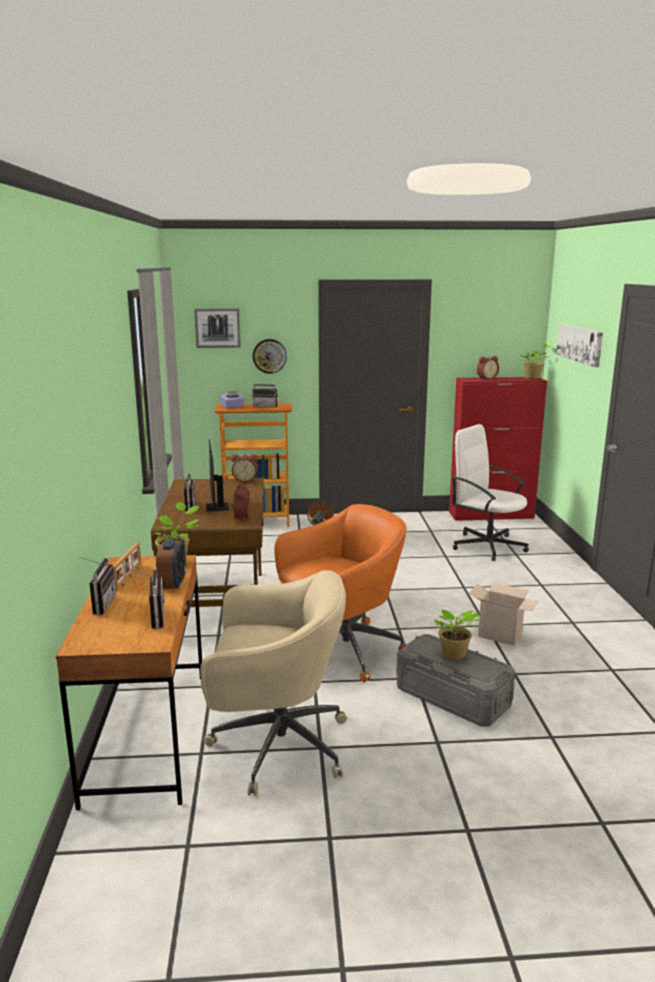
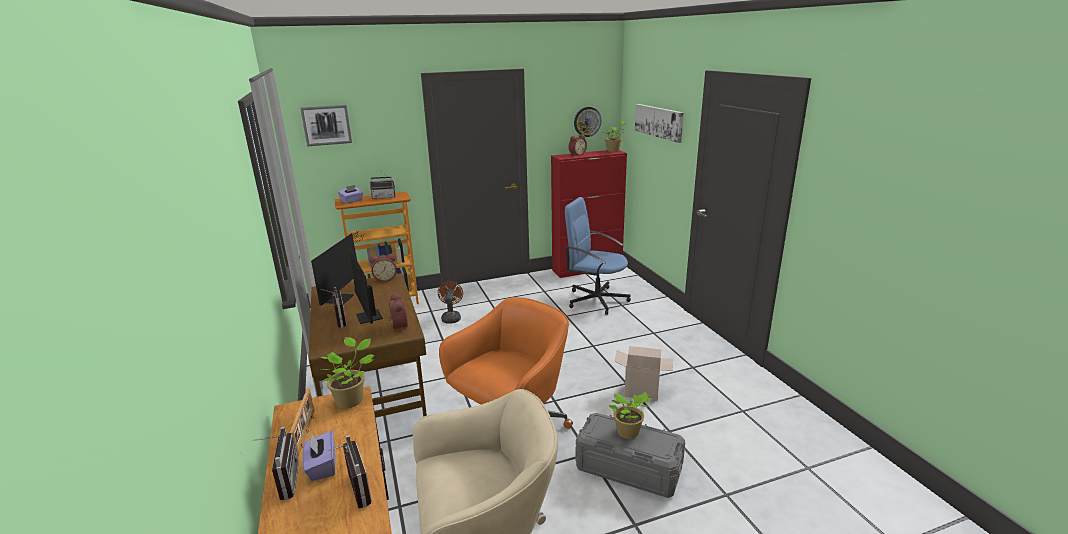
camera: 15 degrees left, 5 degrees up
(133, 600) = (322, 466): none -> purple tissue box
(173, 583) = (359, 432): alarm clock -> none
(198, 490) = (342, 297): none -> monitor
(269, 356) = (381, 149): wall clock -> wall clock (587, 121)
(487, 546) = (596, 300): white office chair -> blue office chair

